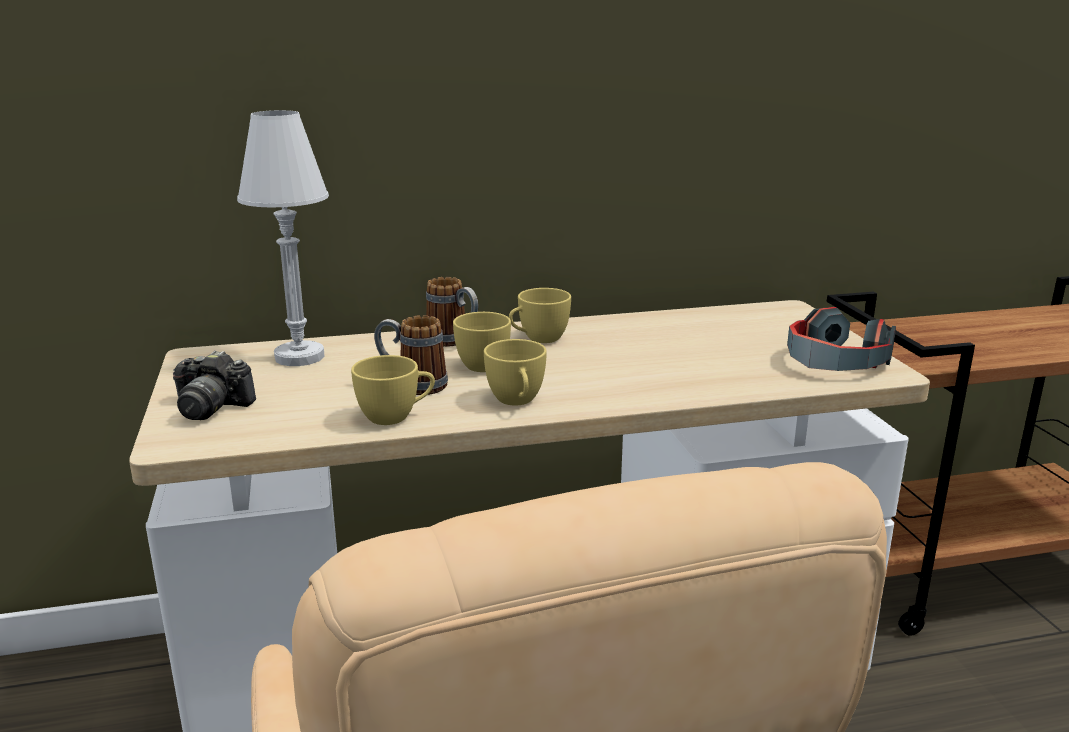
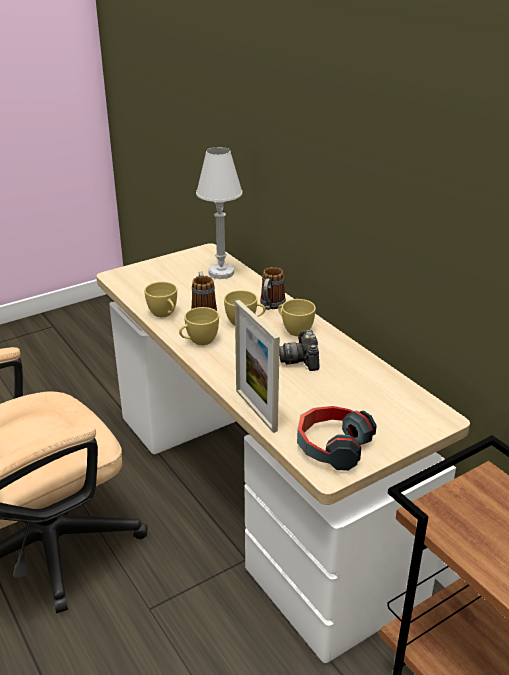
camera: 70 degrees right, 10 degrees up
(211, 407) = (153, 271): camera -> camera (301, 360)
(738, 390) = (256, 410): none -> picture frame

